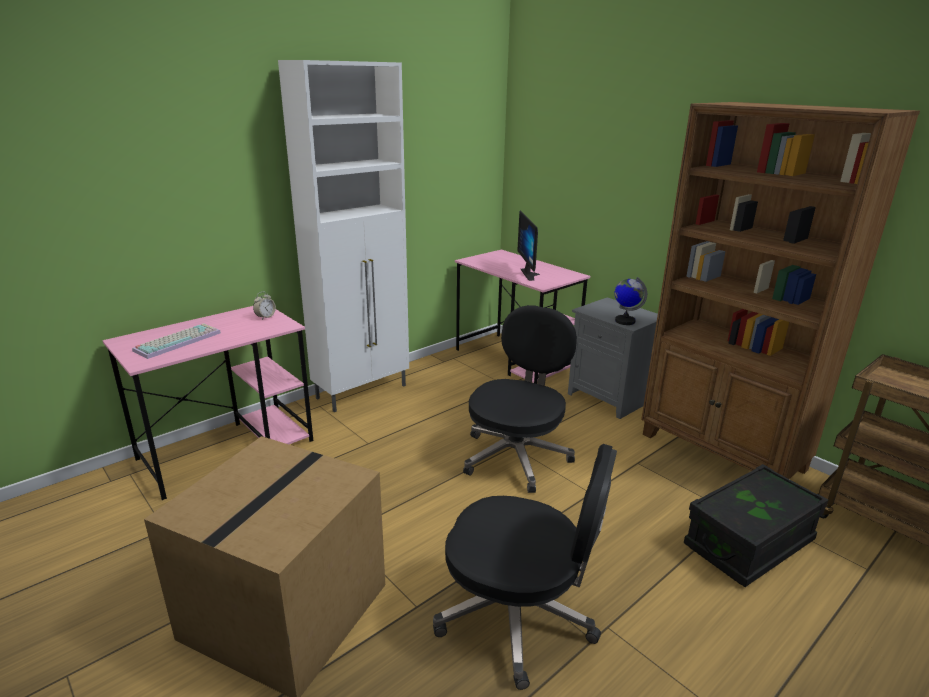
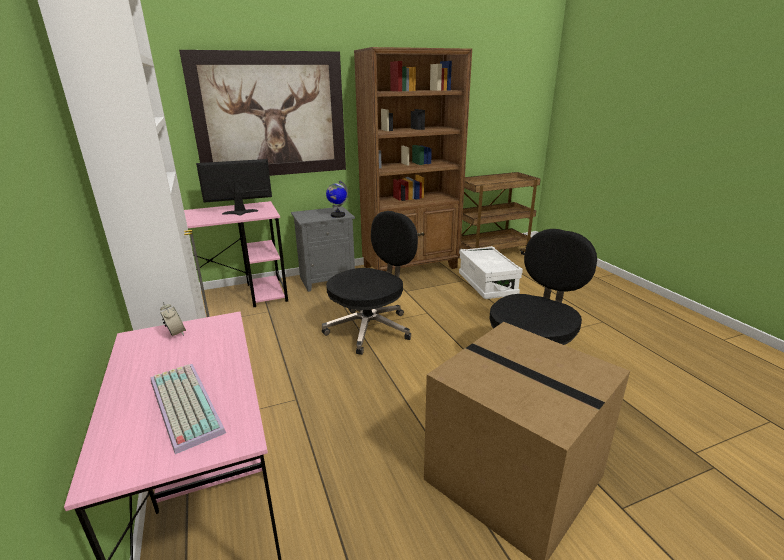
camera: 70 degrees left, 0 degrees up
(516, 456) = (371, 329): black office chair -> black office chair turned 90 degrees clockwise
(531, 274) = (240, 213): monitor -> monitor turned 150 degrees clockwise
(615, 176) = (271, 115): none -> picture
(748, 543) = (487, 284): black storage box -> white storage box

